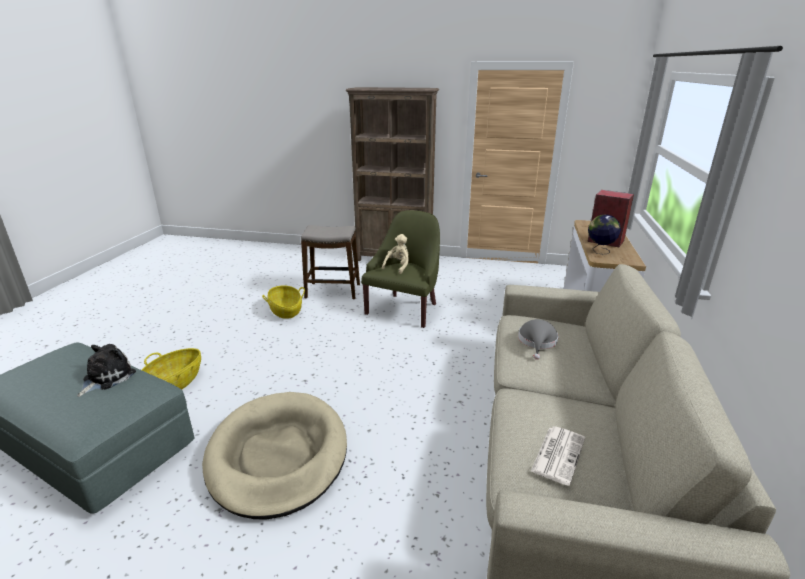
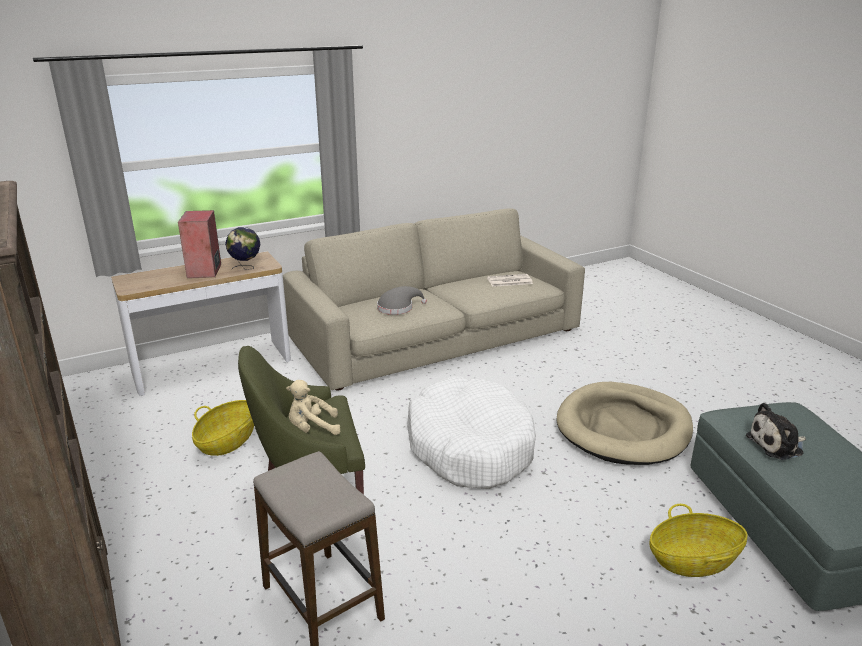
camera: 130 degrees left, 0 degrees up
(286, 311) = (447, 606): basket -> basket (228, 441)
(369, 368) = (469, 446): none -> white dog bed

